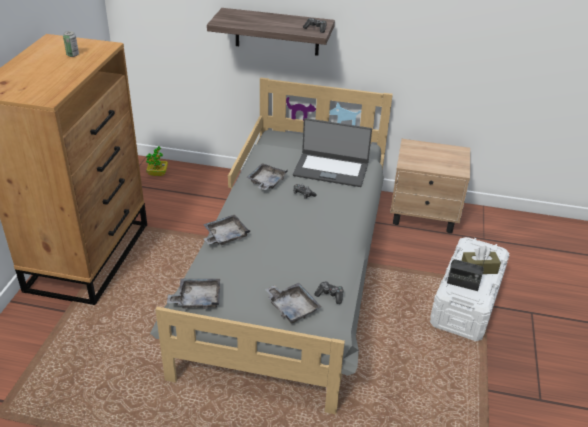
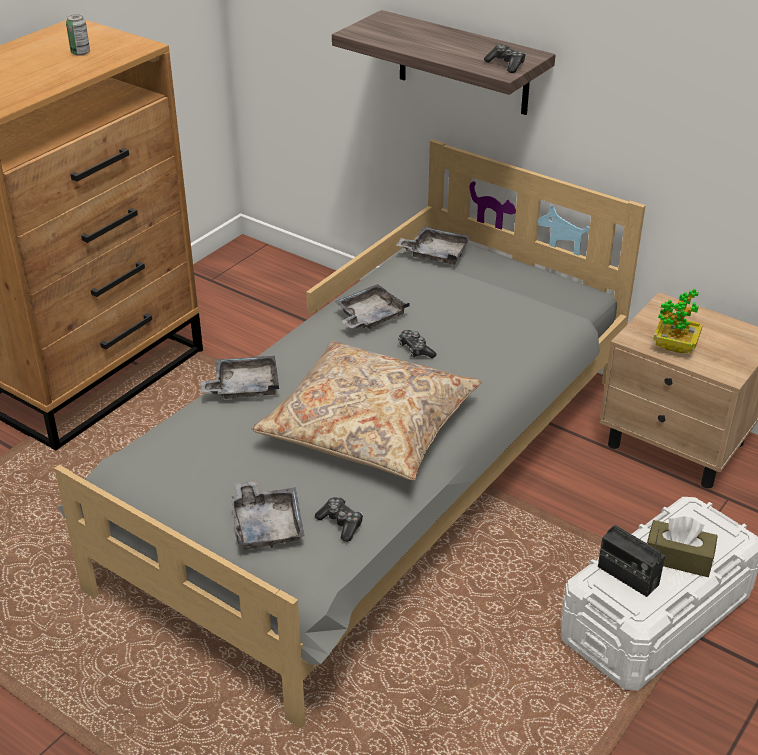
camera: 25 degrees right, 0 degrees up
(157, 173) = (268, 274): potted plant -> potted plant (675, 346)
(197, 299) = (134, 472): grey tray -> grey tray (435, 254)
(308, 240) = (369, 426): none -> beige pillow
(331, 169) = (493, 320): laptop -> none

